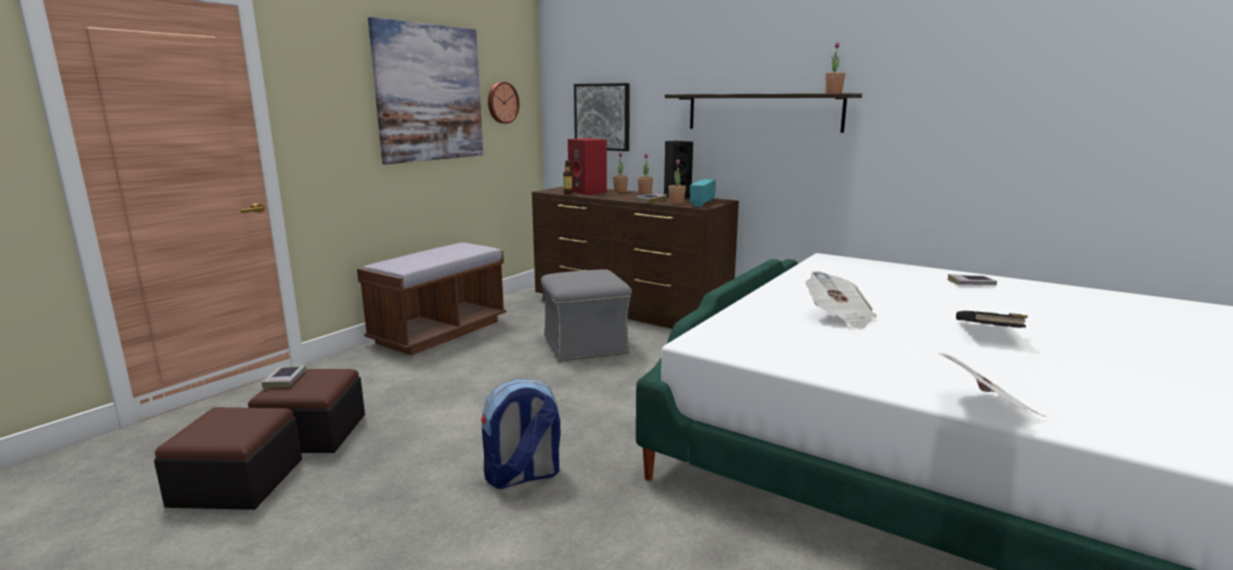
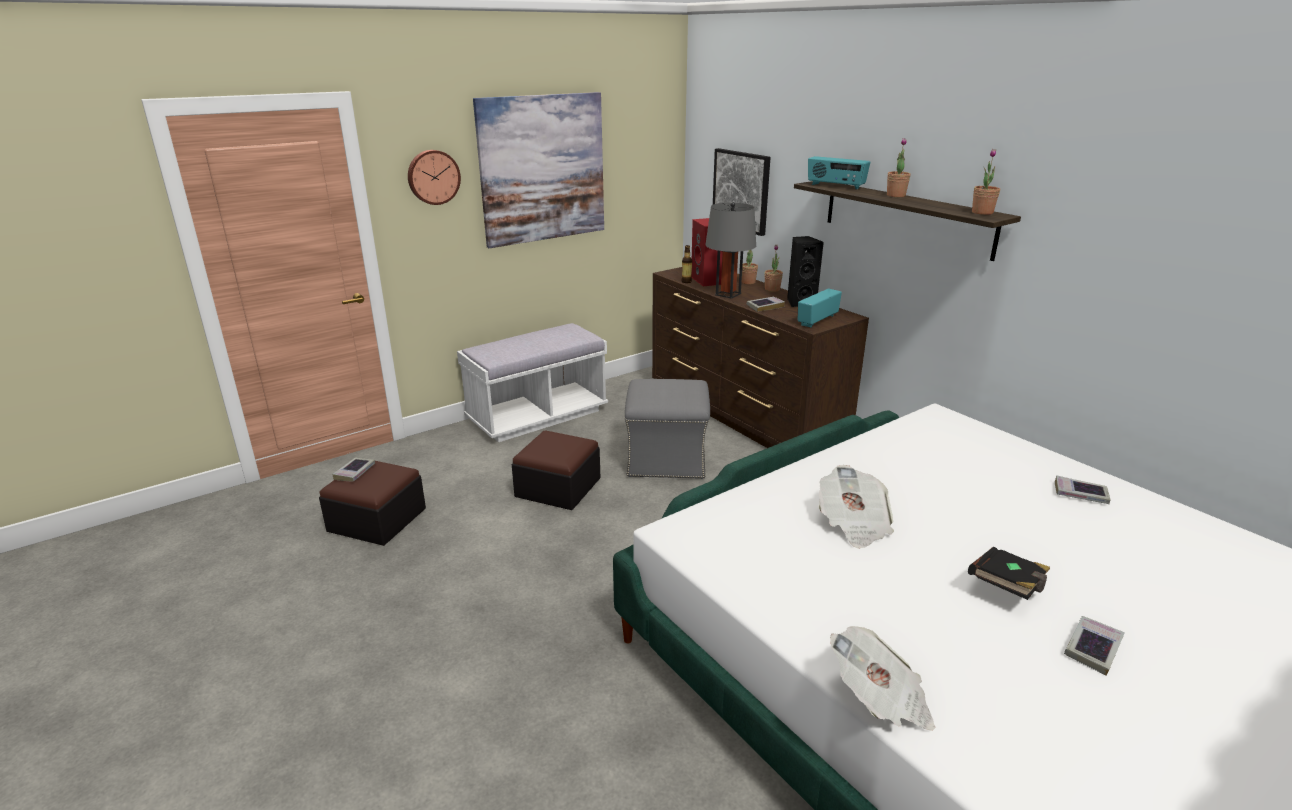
camera: 20 degrees right, 10 degrees up
(237, 482) = (302, 560): ottoman -> ottoman (558, 487)
(439, 332) = (537, 416): brown bench -> white bench
(502, 102) = (632, 169): wall clock -> wall clock (433, 177)
(522, 476) = (519, 610): backpack -> none
(612, 197) = (728, 294): none -> grey table lamp
(676, 203) = (788, 316): potted plant -> potted plant (896, 195)
(699, 93) = (835, 186): none -> radio
(1084, 355) = (1092, 648): none -> book

